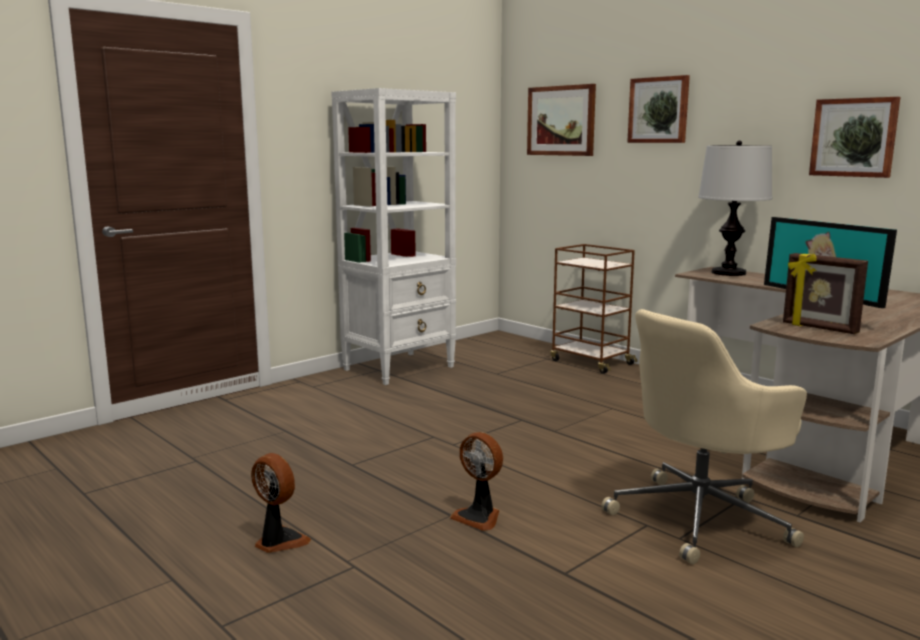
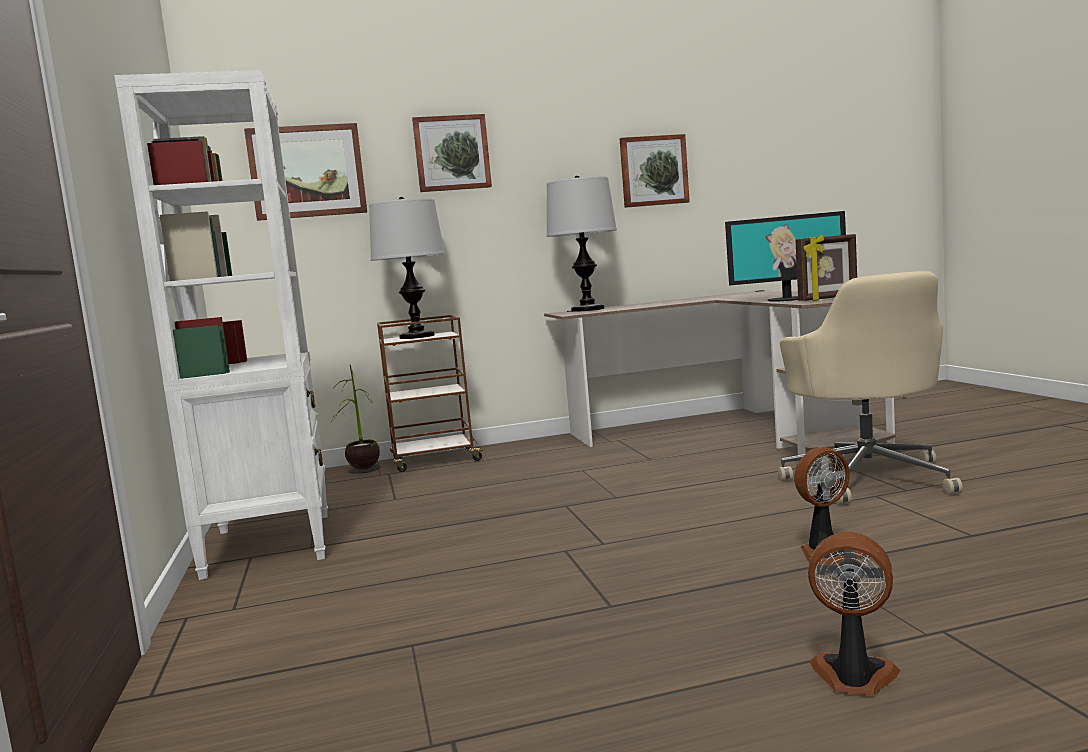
camera: 60 degrees left, 5 degrees down
(278, 542) = (853, 677): fan -> fan turned 45 degrees clockwise
(540, 353) = (363, 474): none -> potted plant
(593, 262) = (417, 336): none -> table lamp

